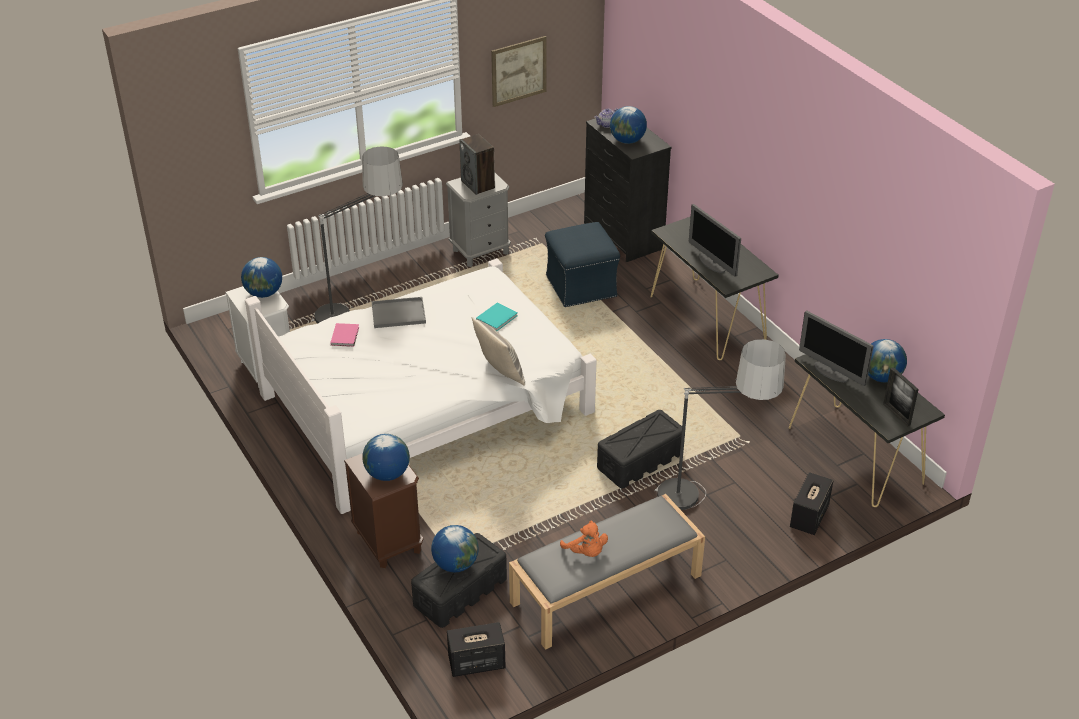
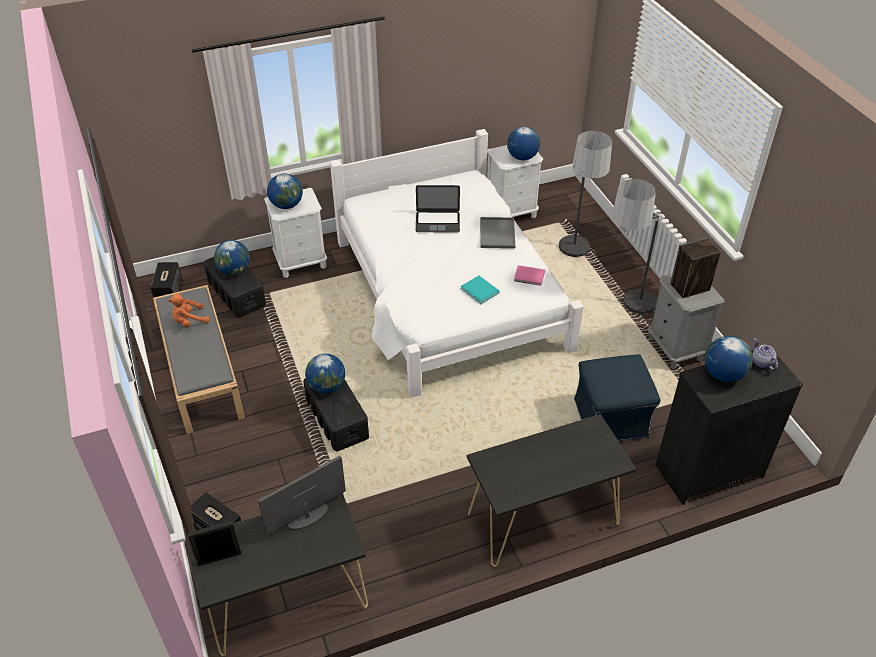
camera: 100 degrees right, 5 degrees up
(345, 335) = (473, 205): pink book -> pink book (530, 277)
(383, 358) = (437, 222): none -> laptop
(388, 542) = (301, 262): brown nightstand -> white nightstand
(500, 372) = (402, 285): pillow -> none
(518, 71) = (797, 251): picture -> none
(709, 507) = (261, 457): floor lamp -> floor lamp (626, 318)
(712, 263) = (527, 455): monitor -> none
(881, 377) = (284, 563): globe -> globe (327, 386)

